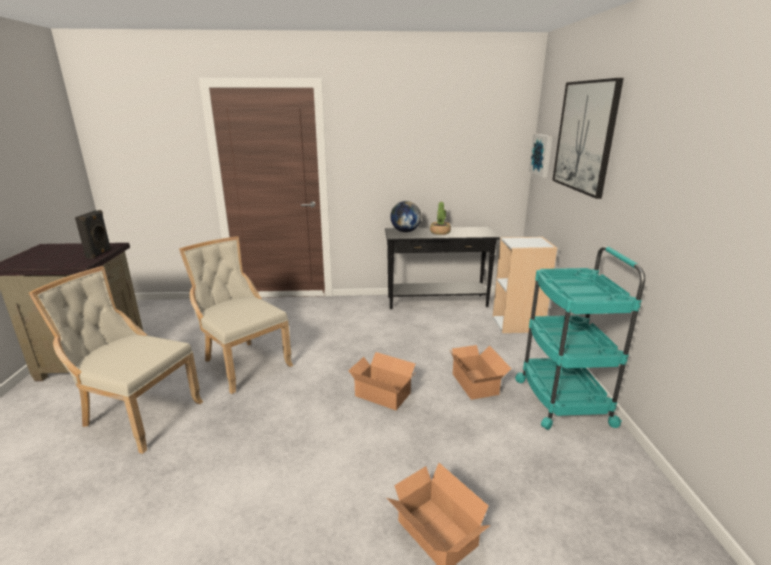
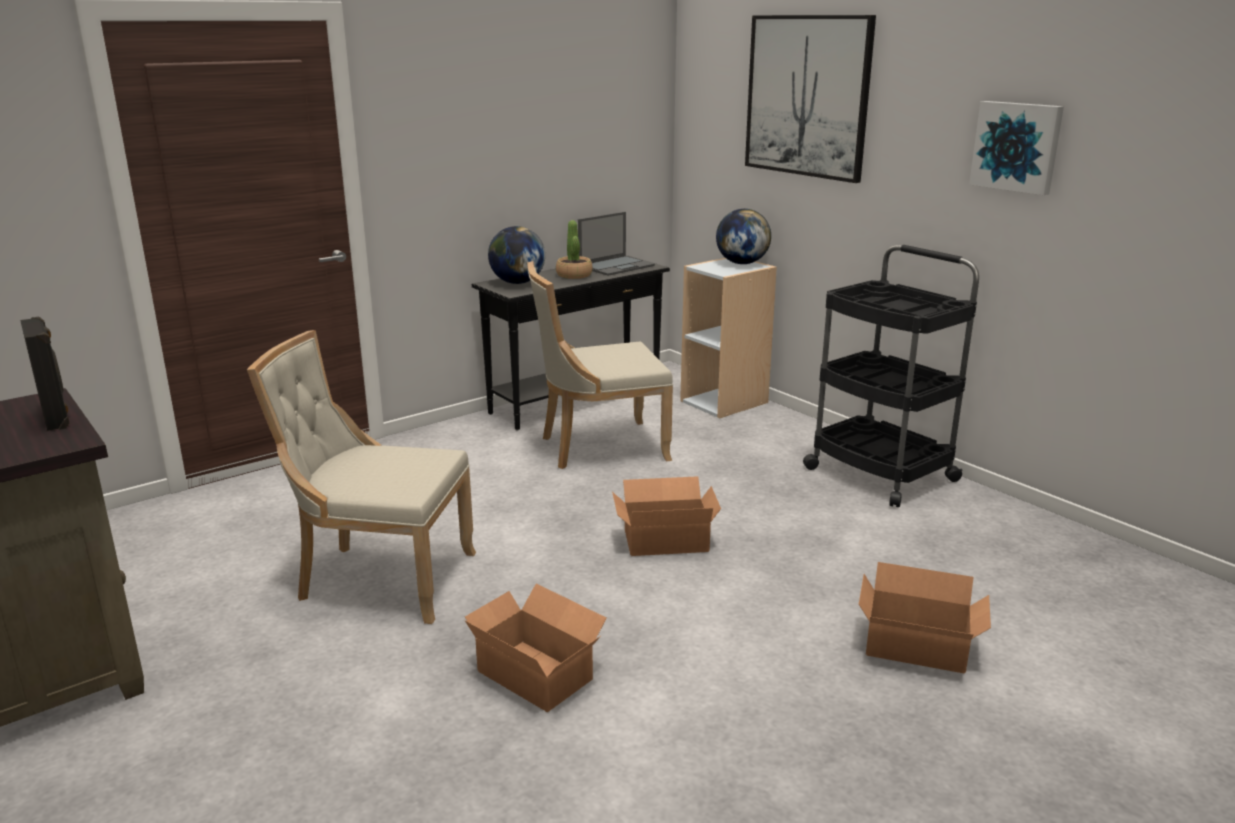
camera: 35 degrees left, 0 degrees up
(138, 415) = (304, 717): beige chair -> beige chair (598, 447)
(471, 231) = (617, 266): none -> laptop
(476, 383) = (763, 486): cardboard box -> cardboard box (536, 672)
(538, 242) = (742, 263): none -> globe
(542, 155) = (703, 127): picture -> picture (1017, 146)
(562, 401) = (879, 474): turquoise cart -> black cart

